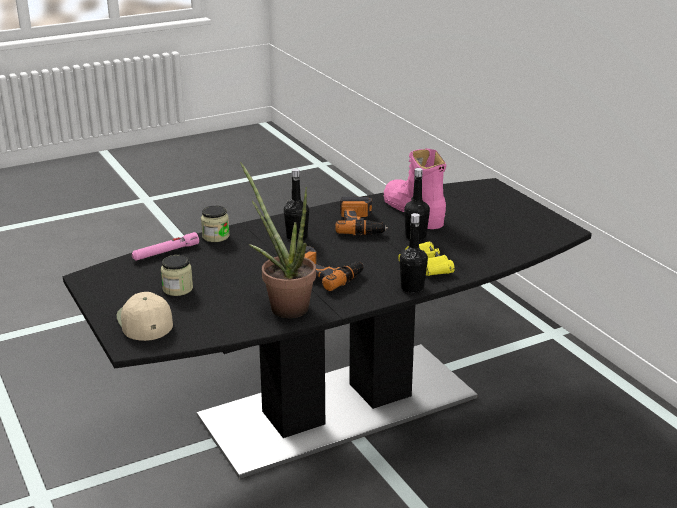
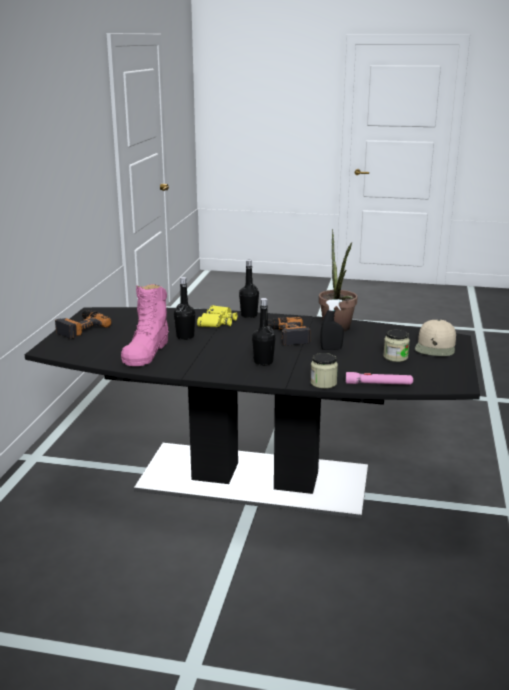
camera: 140 degrees left, 5 degrees down
(255, 275) = (331, 349): none -> black spray bottle
(361, 224) = (201, 355): power drill -> power drill (80, 328)

